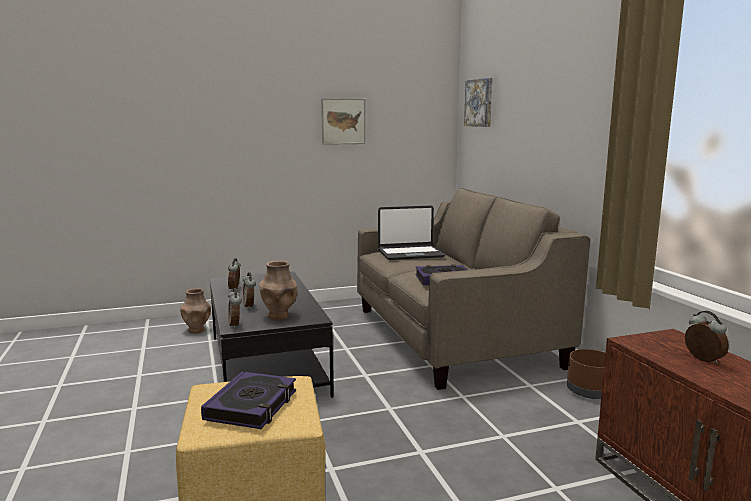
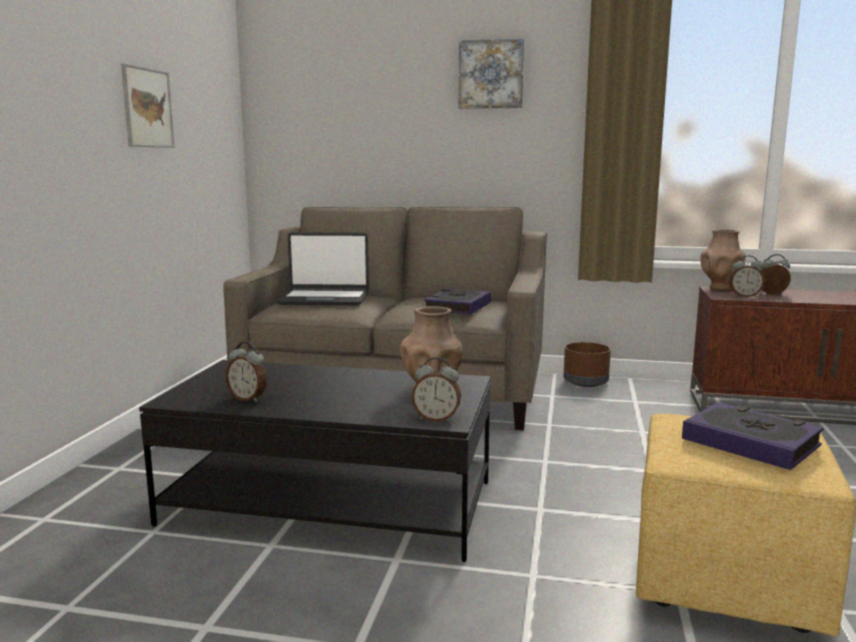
camera: 60 degrees left, 0 degrees up
(197, 330) = (78, 536): brown vase -> brown vase (720, 288)
(250, 306) = (358, 402): alarm clock -> alarm clock (744, 296)
(410, 253) = (324, 299): laptop -> laptop turned 75 degrees clockwise
(480, 103) = (304, 93): picture -> picture (491, 74)

